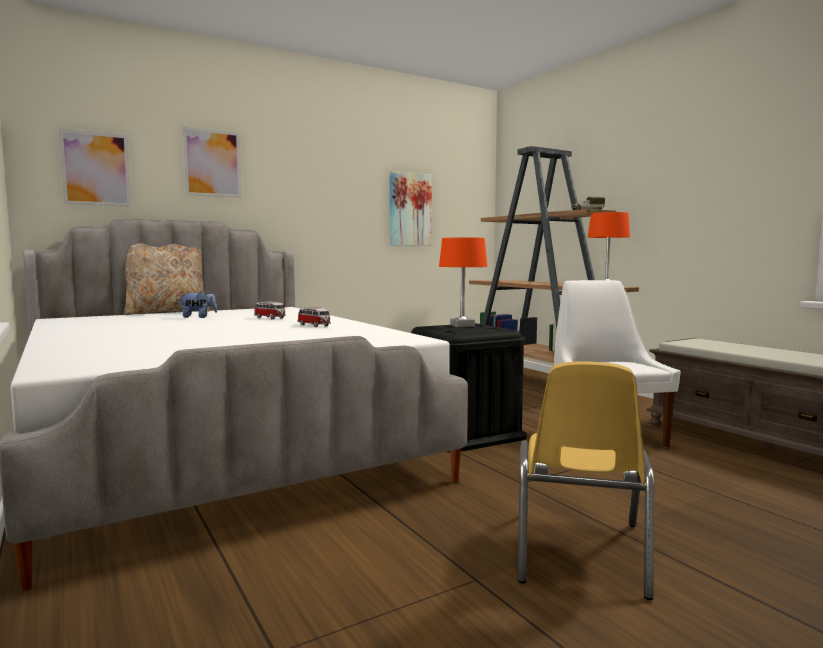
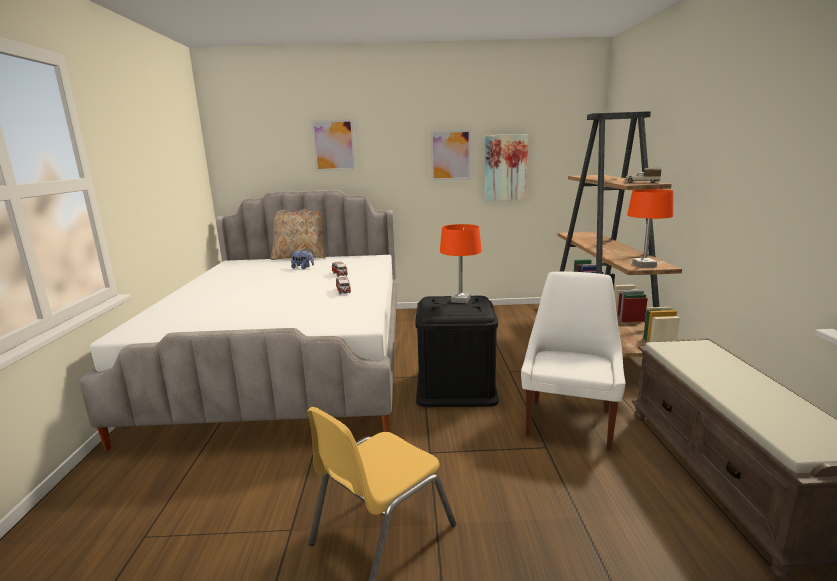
camera: 30 degrees right, 10 degrees up
(96, 169) = (257, 158): picture -> picture (450, 155)

